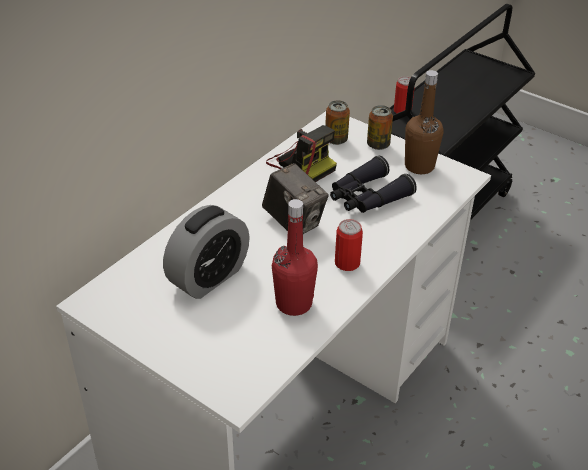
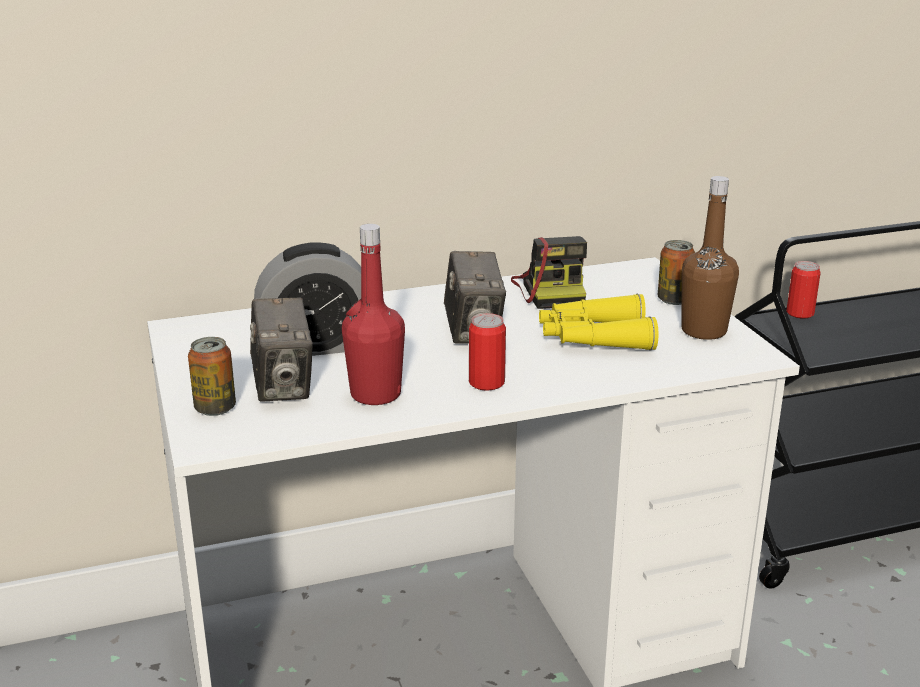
camera: 35 degrees right, 15 degrees down
(229, 324) = (283, 387): none -> camera
(336, 140) = (624, 283): can -> can (215, 408)
(367, 197) = (594, 338): black binoculars -> yellow binoculars

